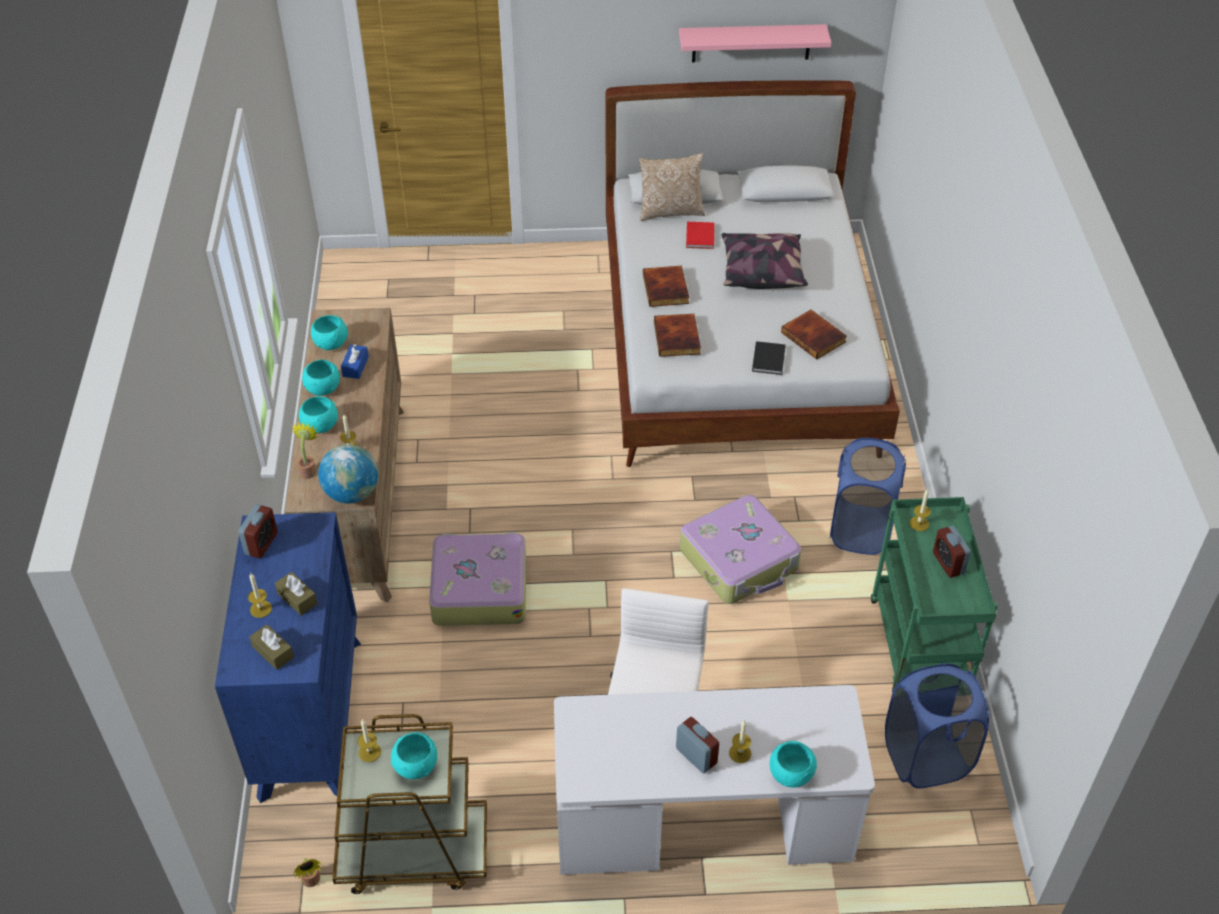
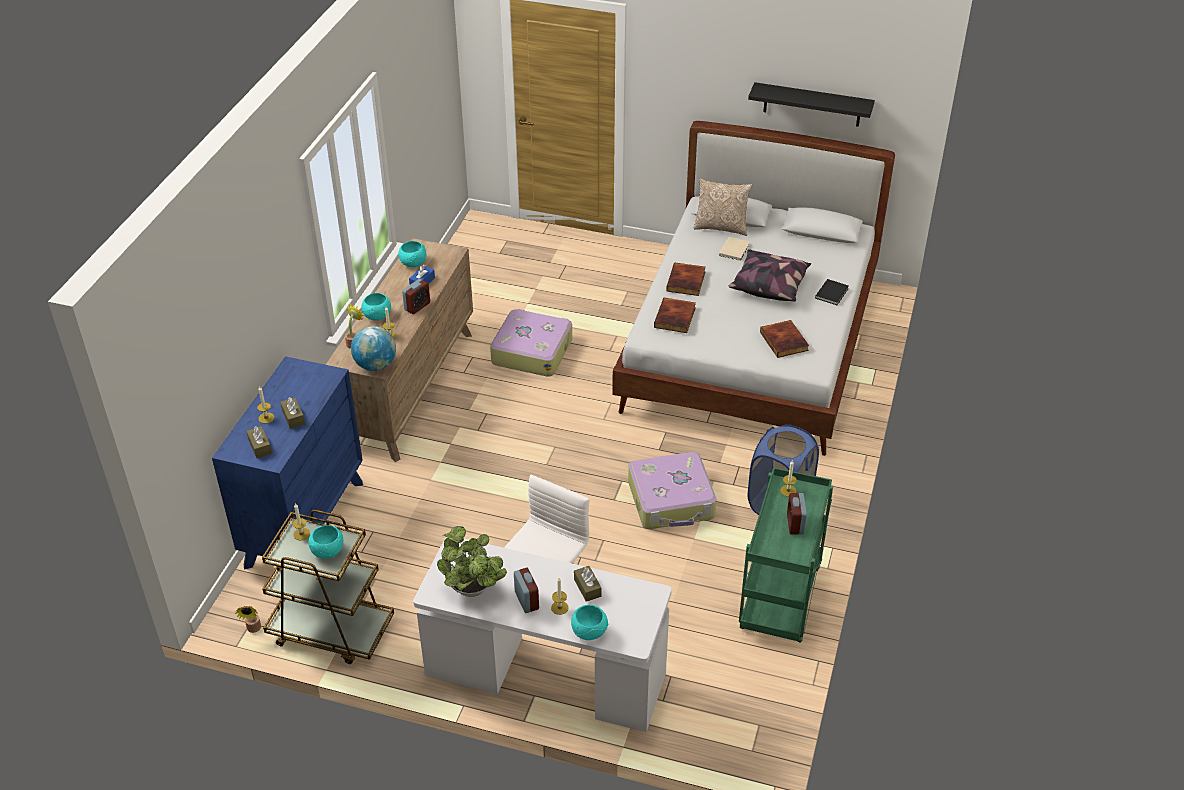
camera: 20 degrees right, 5 degrees down
(261, 543) = (288, 377): alarm clock -> alarm clock (417, 306)
(323, 389) = (392, 292): turquoise bowl -> none
(479, 589) = (465, 470): suitcase -> suitcase (532, 351)
(625, 762) = (474, 590): none -> potted plant
(700, 236) = (735, 250): red book -> beige book
(751, 43) = (812, 104): pink shelf -> black shelf
(759, 716) = (587, 588): none -> brown tissue box
(769, 359) = (740, 349): black book -> black book (832, 293)
(926, 758) = (743, 678): blue laundry basket -> none

